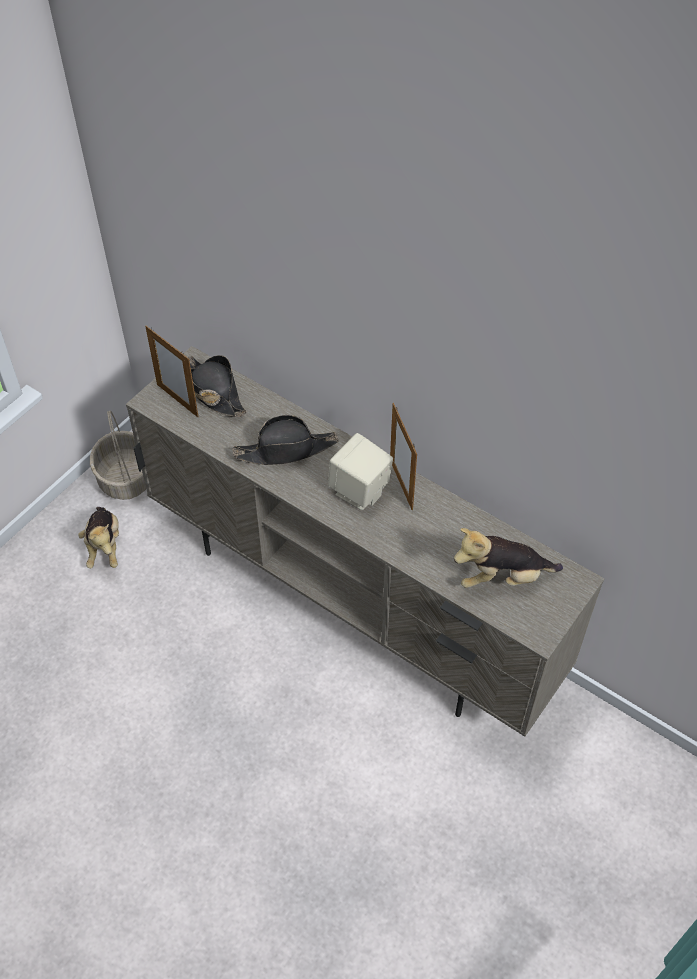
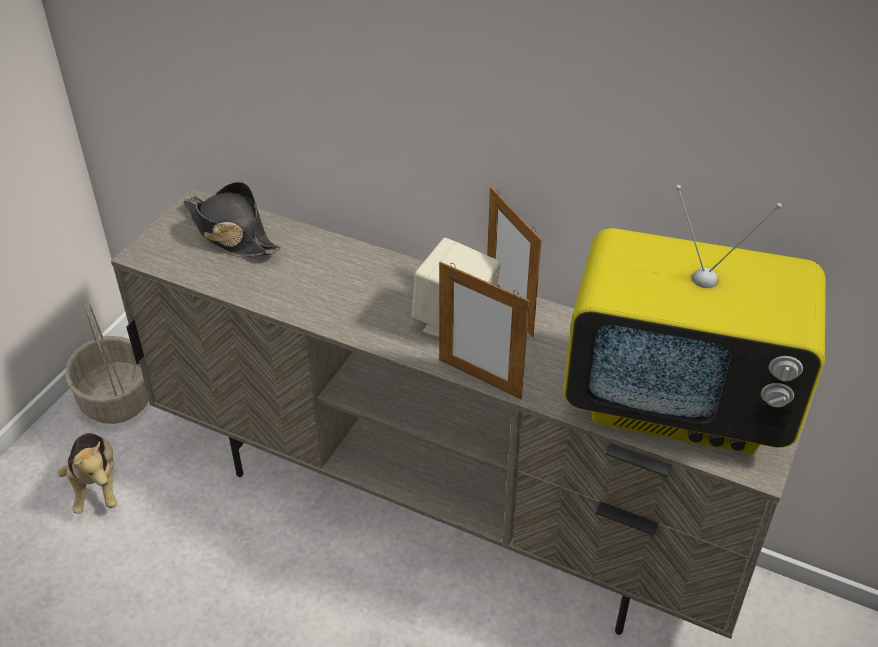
camera: 10 degrees left, 10 degrees down
(177, 400) = (183, 248): picture frame -> picture frame (479, 378)
(286, 450) = (343, 287): black hat -> none
(501, 577) = (680, 402): plush toy -> television

